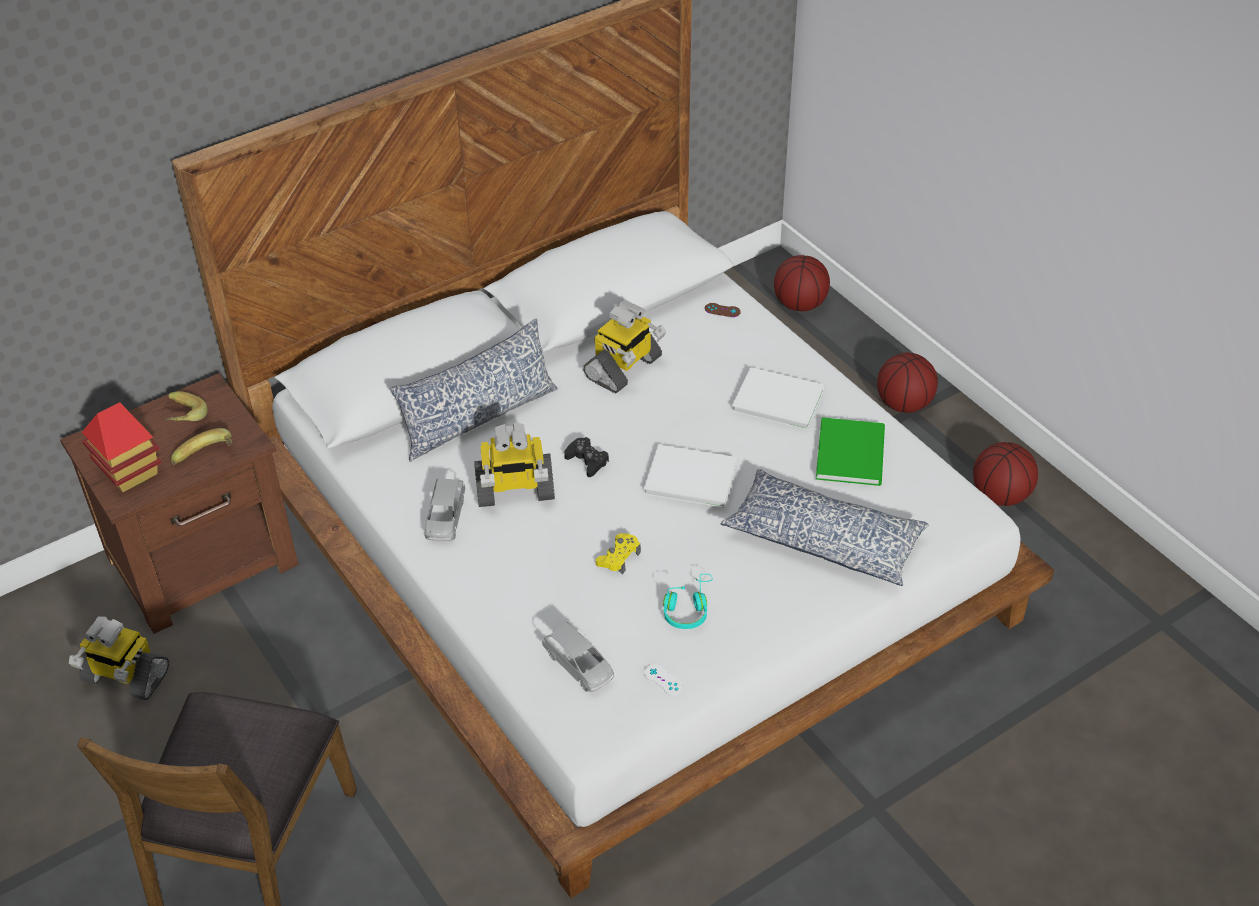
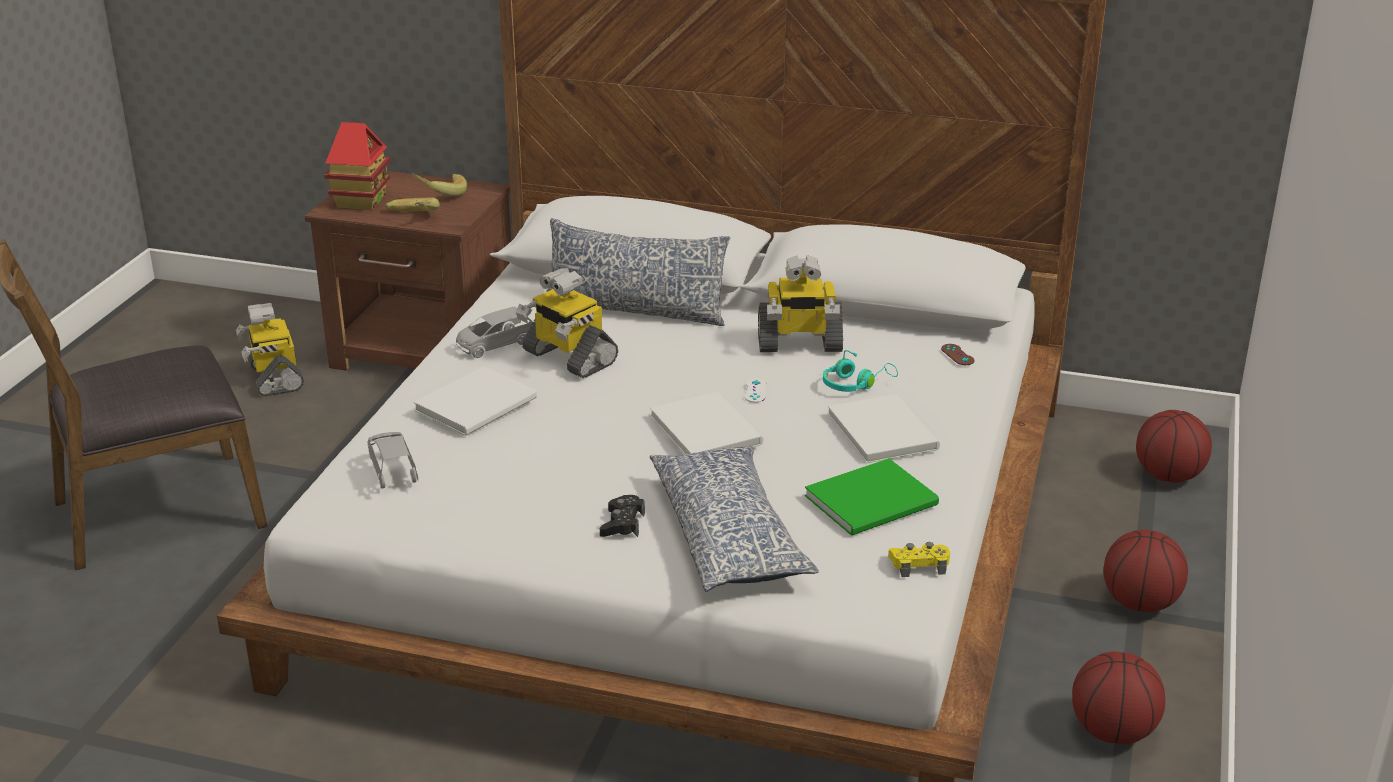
camera: 50 degrees right, 15 degrees down
(534, 572) = (480, 404): none -> white book
(579, 665) = (393, 470): grey toy car -> grey toy car turned 150 degrees clockwise
(587, 460) = (653, 374): black game controller -> black game controller (622, 524)
(618, 557) = (551, 435): yellow game controller -> yellow game controller (919, 564)
(663, 680) = (429, 522): white game controller -> white game controller (755, 391)
(688, 608) = (535, 498): turquoise headphones -> turquoise headphones (855, 384)

